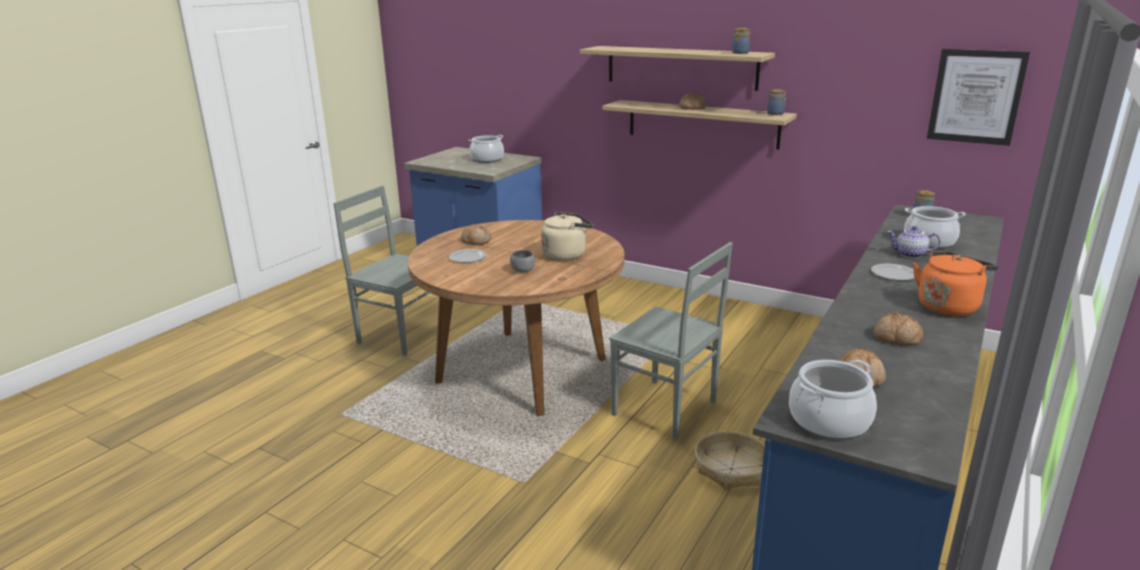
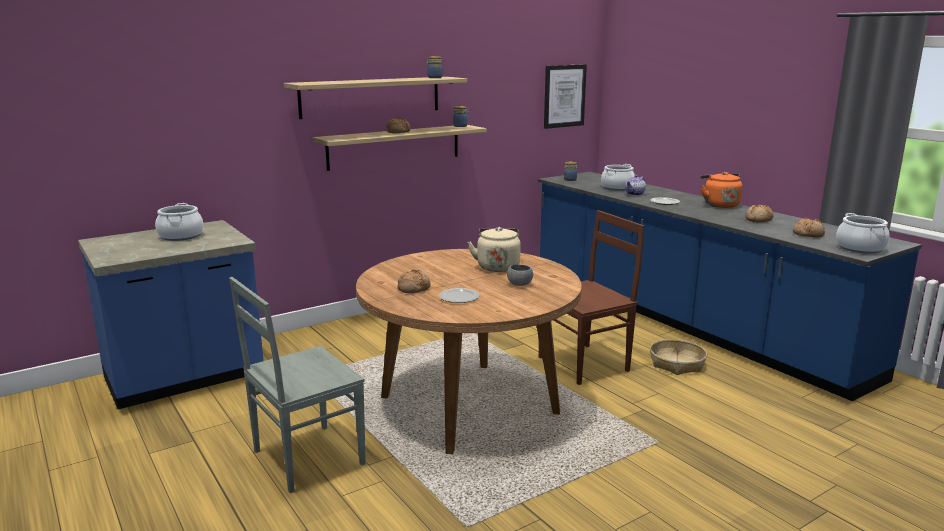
camera: 65 degrees left, 5 degrees down
(667, 409) = (585, 363): grey chair -> brown chair

